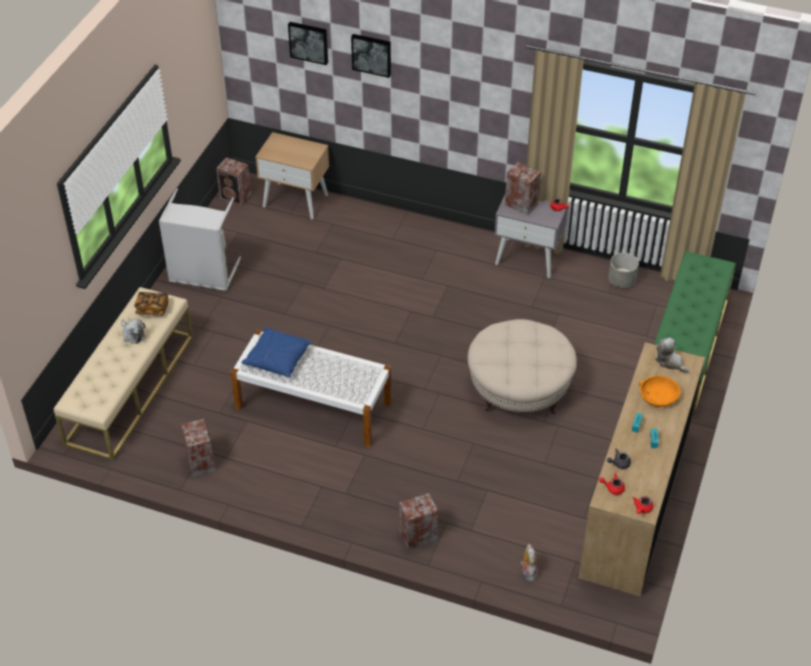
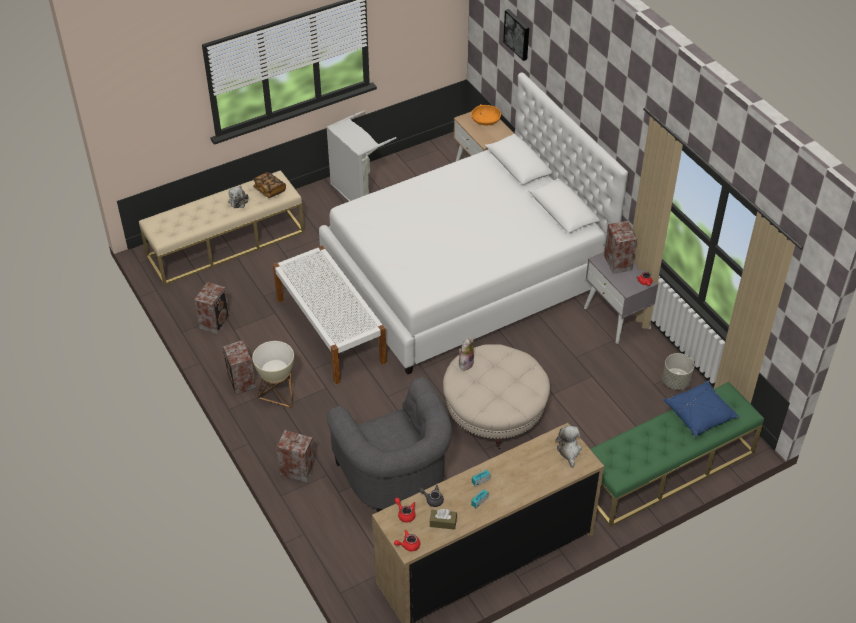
camera: 40 degrees right, 0 degrees up
(236, 197) = (443, 149): speaker -> speaker (241, 382)
(278, 358) = (313, 274): blue pillow -> blue pillow (699, 414)
(330, 486) = (278, 394): none -> planter
(372, 54) = (553, 66): picture -> none
(375, 292) = (466, 275): none -> white bed
(503, 492) = (393, 481): none -> grey armchair
(528, 572) = (344, 551): plush toy -> plush toy (465, 363)
(646, 475) = (443, 522): none -> brown tissue box
(658, 396) = (526, 470): orange bowl -> orange bowl (485, 119)

